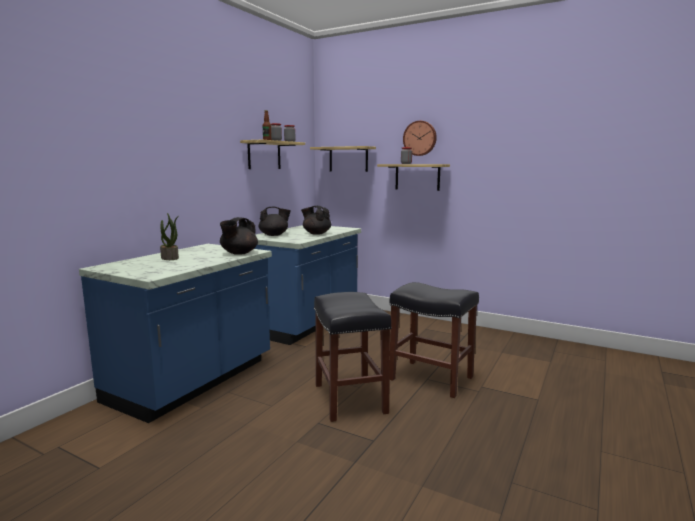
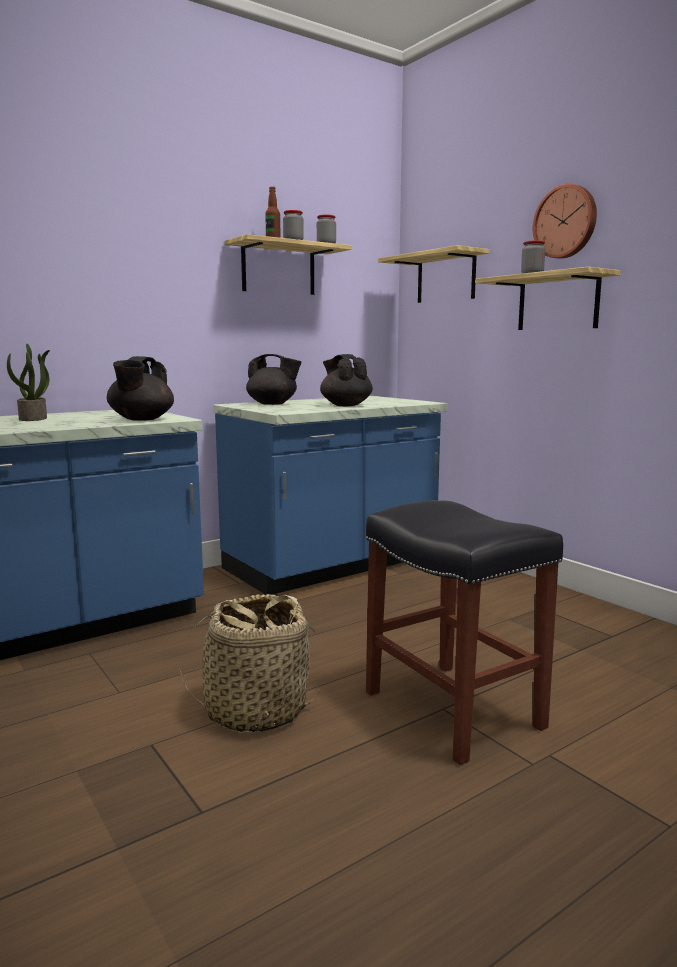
camera: 25 degrees right, 0 degrees up
(238, 253) = (141, 419): black teapot -> black teapot turned 45 degrees counterclockwise
(349, 398) = (255, 710): black stool -> basket

